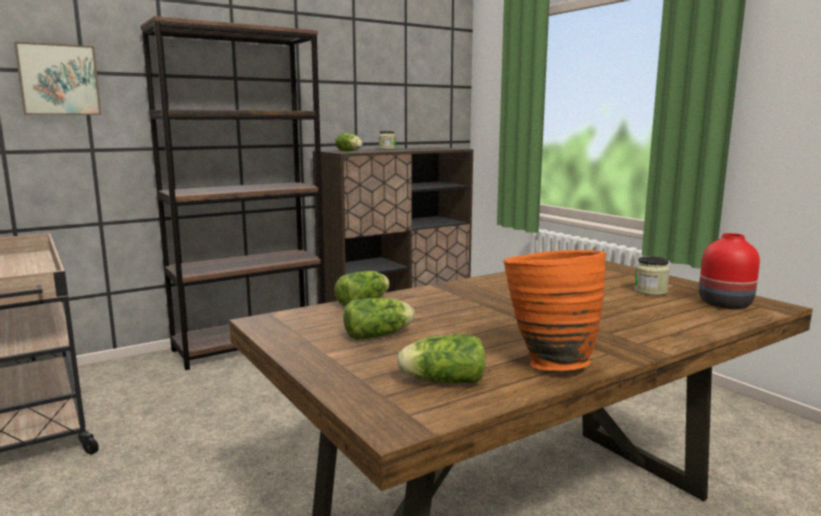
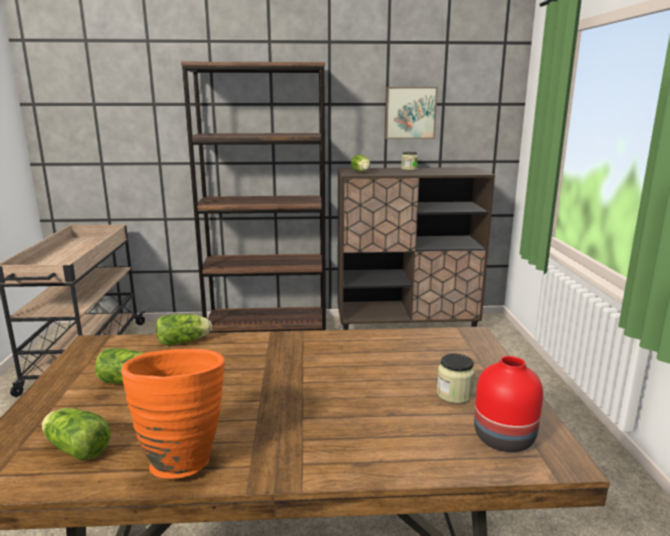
camera: 30 degrees right, 5 degrees up
(59, 80) = (136, 111): picture -> picture (410, 113)

